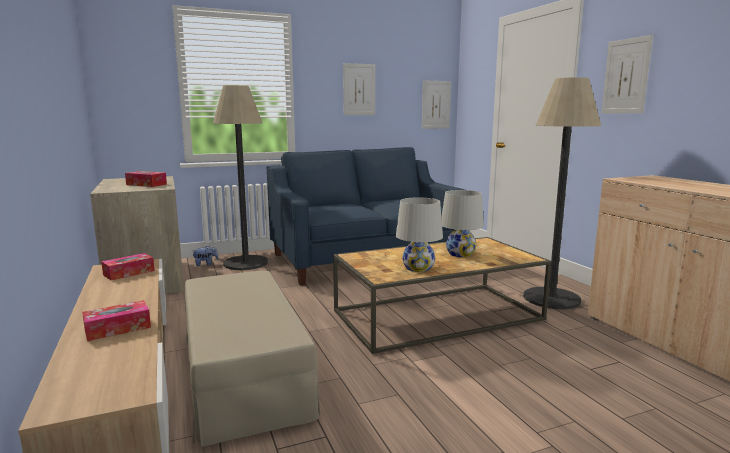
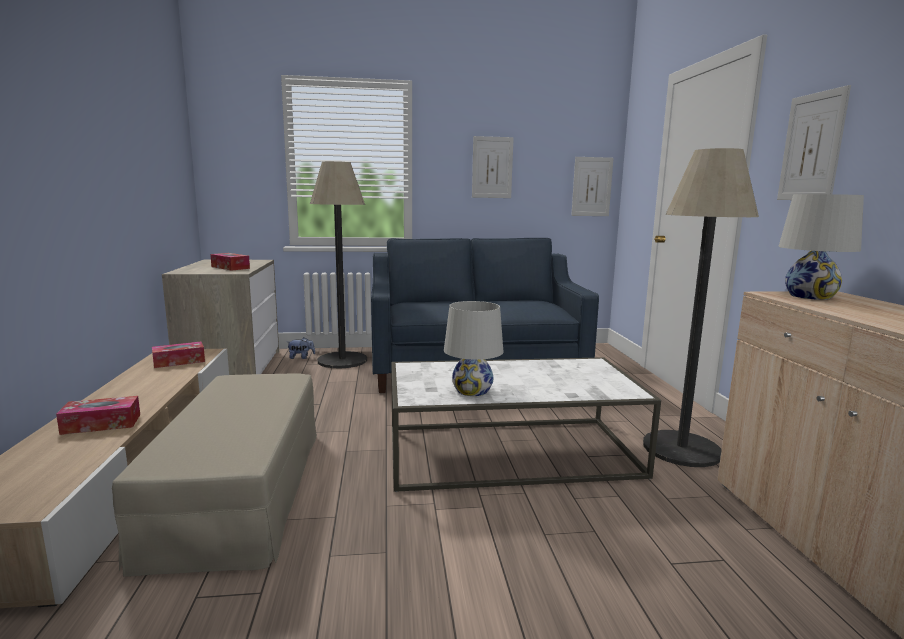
camera: 15 degrees right, 0 degrees up
(437, 315) = (510, 452): brown coffee table -> white coffee table
(460, 254) = (544, 377): white table lamp -> white table lamp (810, 296)

